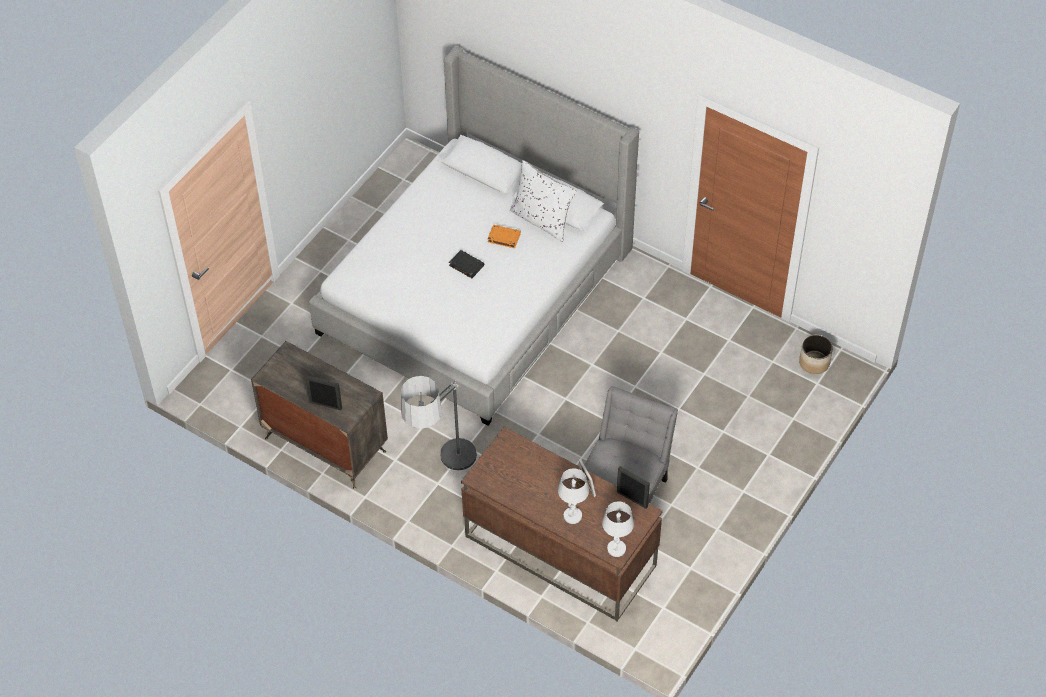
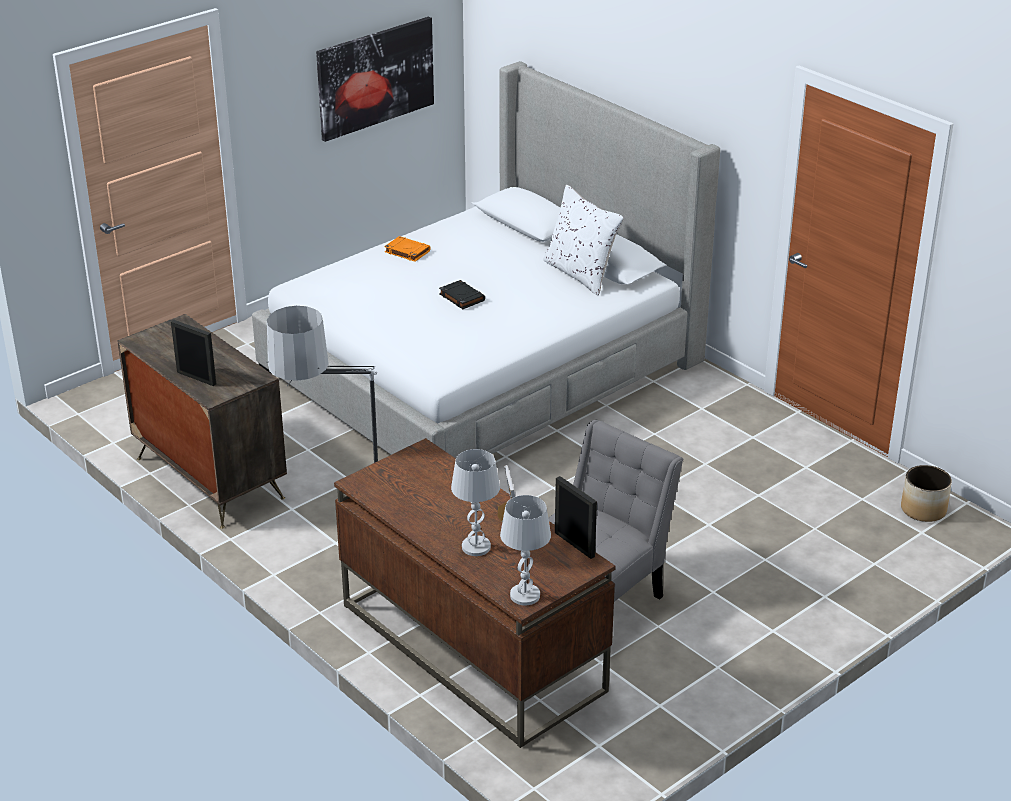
camera: 15 degrees right, 20 degrees down
(345, 79) = (375, 77): none -> picture
(503, 238) = (522, 281): orange book -> orange book (407, 251)

